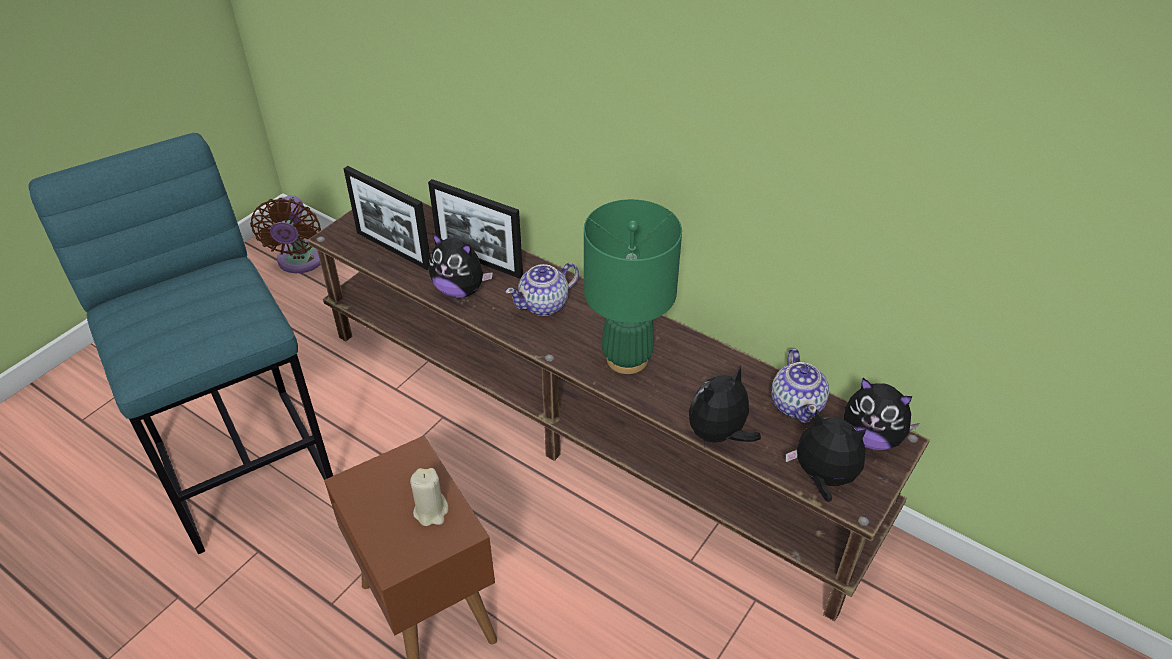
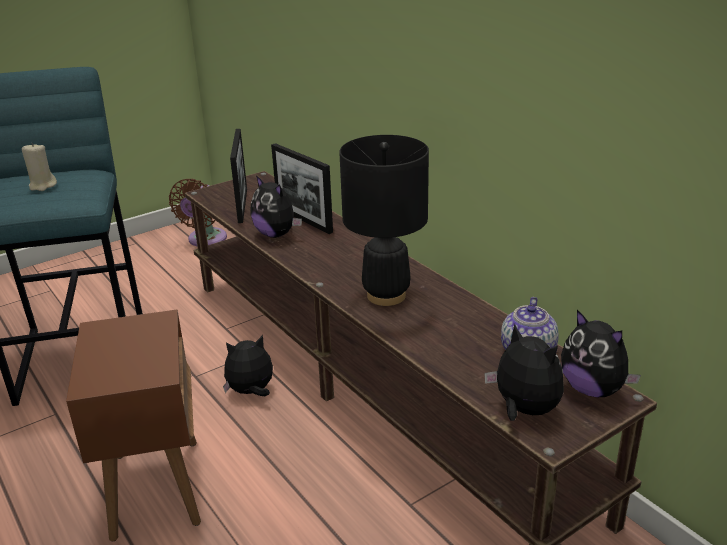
camera: 20 degrees right, 15 degrees down
(393, 250) = (242, 205): picture frame -> picture frame turned 150 degrees counterclockwise
(431, 511) = (145, 357): beige candle -> beige candle (42, 186)
(544, 304) = (338, 252): teapot -> none
(626, 359) = (386, 295): green table lamp -> black table lamp
(718, 435) = (437, 360): plush toy -> plush toy (251, 392)

